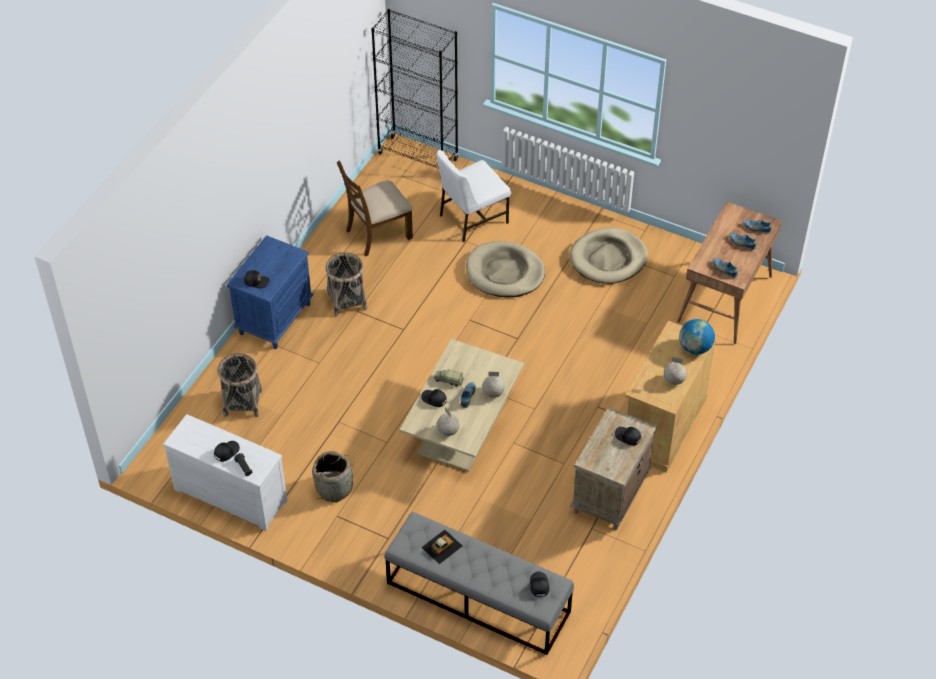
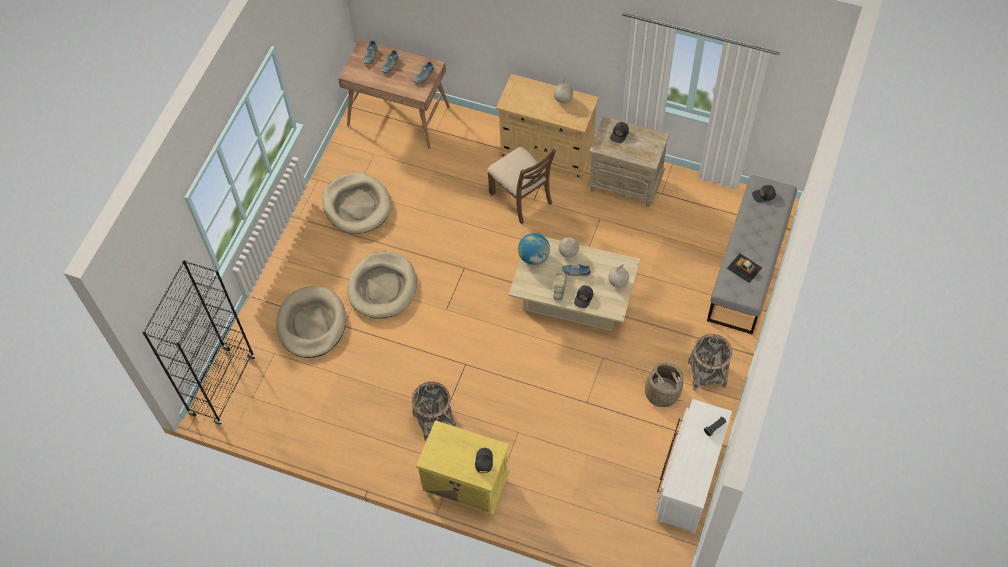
camera: 95 degrees left, 10 degrees up
(226, 452) = (700, 447): black cap -> none
(242, 403) = (579, 493): basket -> basket (707, 374)
(275, 318) = (465, 484): blue nightstand -> yellow nightstand
(377, 234) = (339, 407): brown chair -> brown chair (521, 198)
(472, 218) = (311, 324): white chair -> beige dog bed
(695, 348) = (524, 87): globe -> globe (534, 257)

